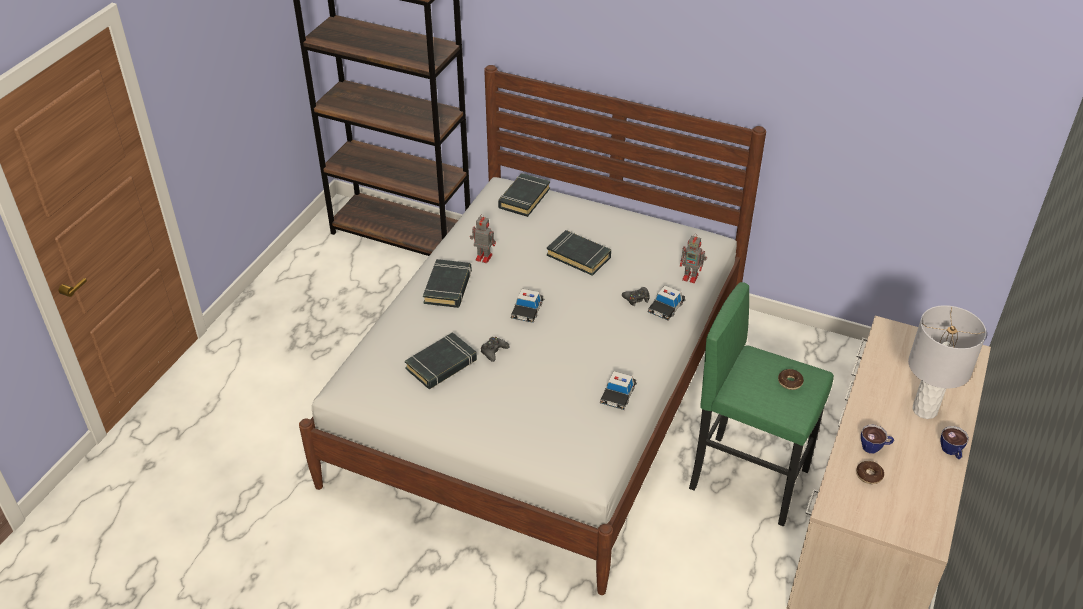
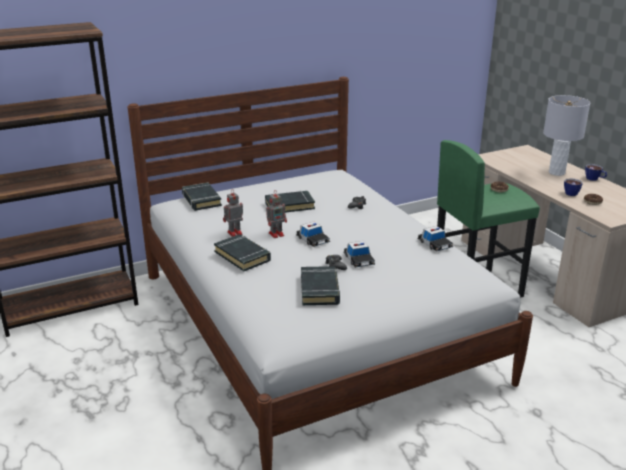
camera: 50 degrees left, 15 degrees down
(666, 307) = (377, 202): toy car -> toy car (359, 259)
(691, 277) = (362, 186): toy robot -> toy robot (277, 234)

